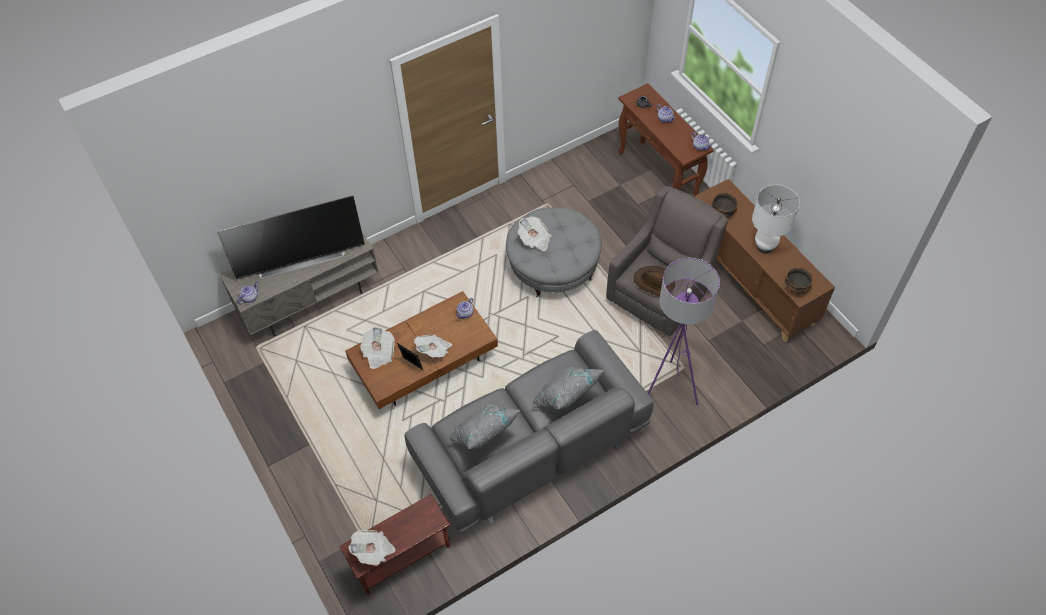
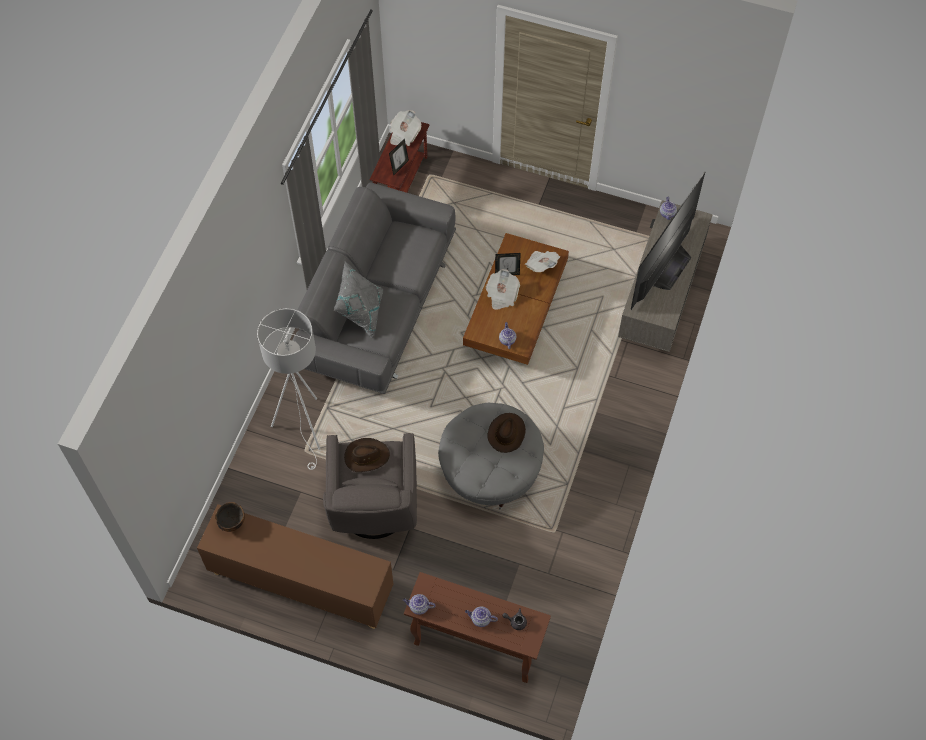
camera: 140 degrees right, 5 degrees up
(411, 516) = (399, 167): none -> picture frame
(483, 438) = (397, 246): grey pillow -> none
(534, 240) = (506, 433): newspaper -> brown hat
(670, 385) = (305, 428): purple floor lamp -> white floor lamp
(722, 212) = (351, 560): bowl -> none
(764, 247) = (286, 547): white table lamp -> none

